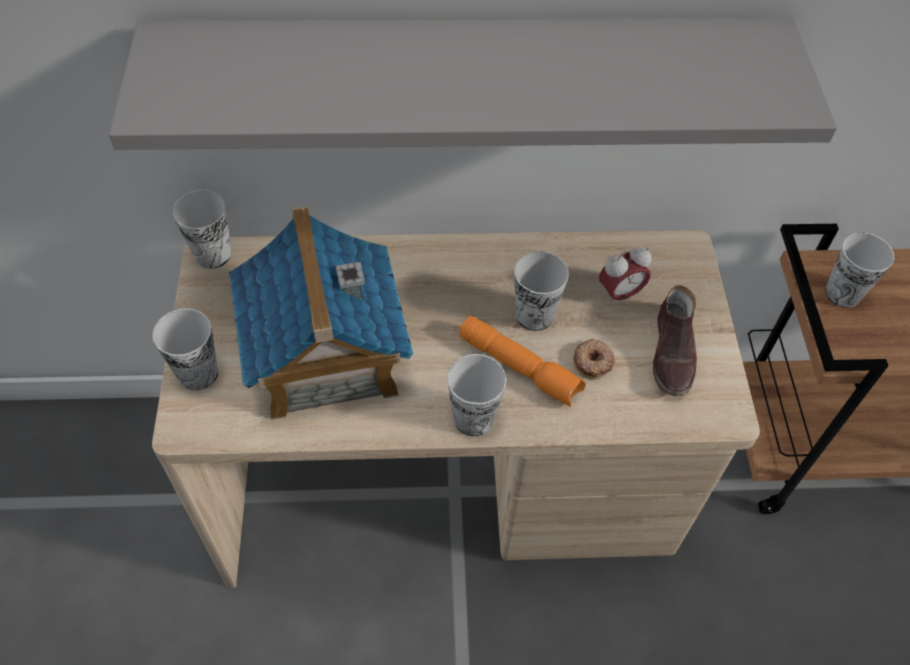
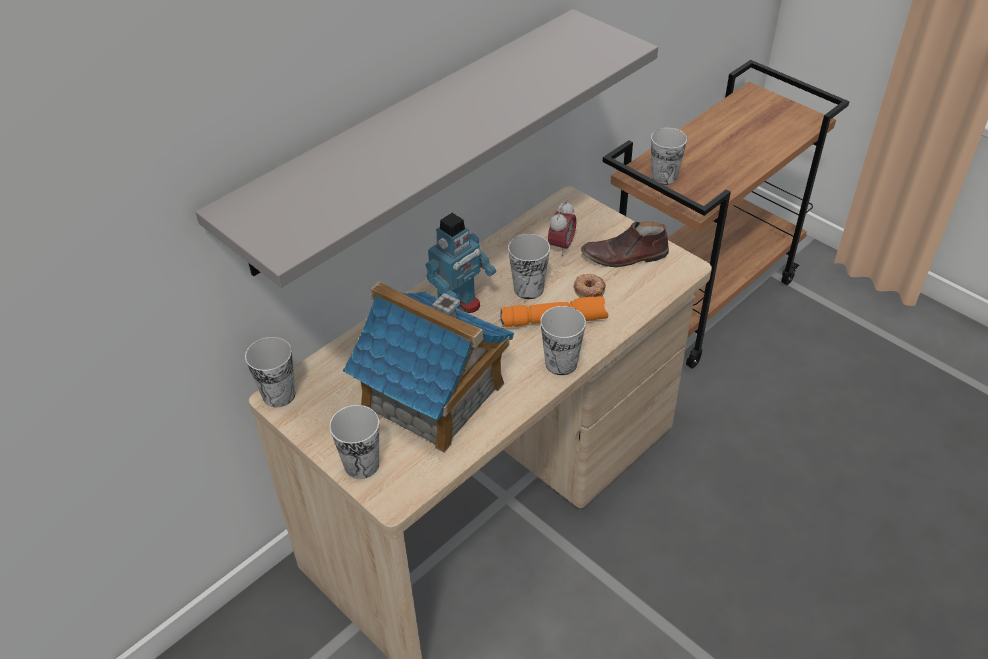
camera: 40 degrees left, 10 degrees down
(447, 286) = (458, 308): none -> toy robot
(673, 353) = (624, 256): brown shoe -> brown shoe turned 120 degrees clockwise

